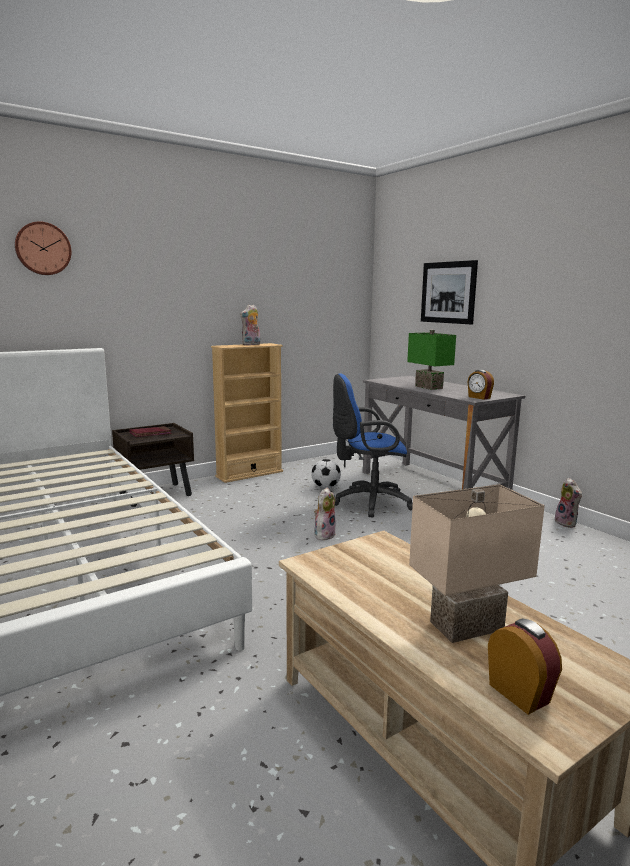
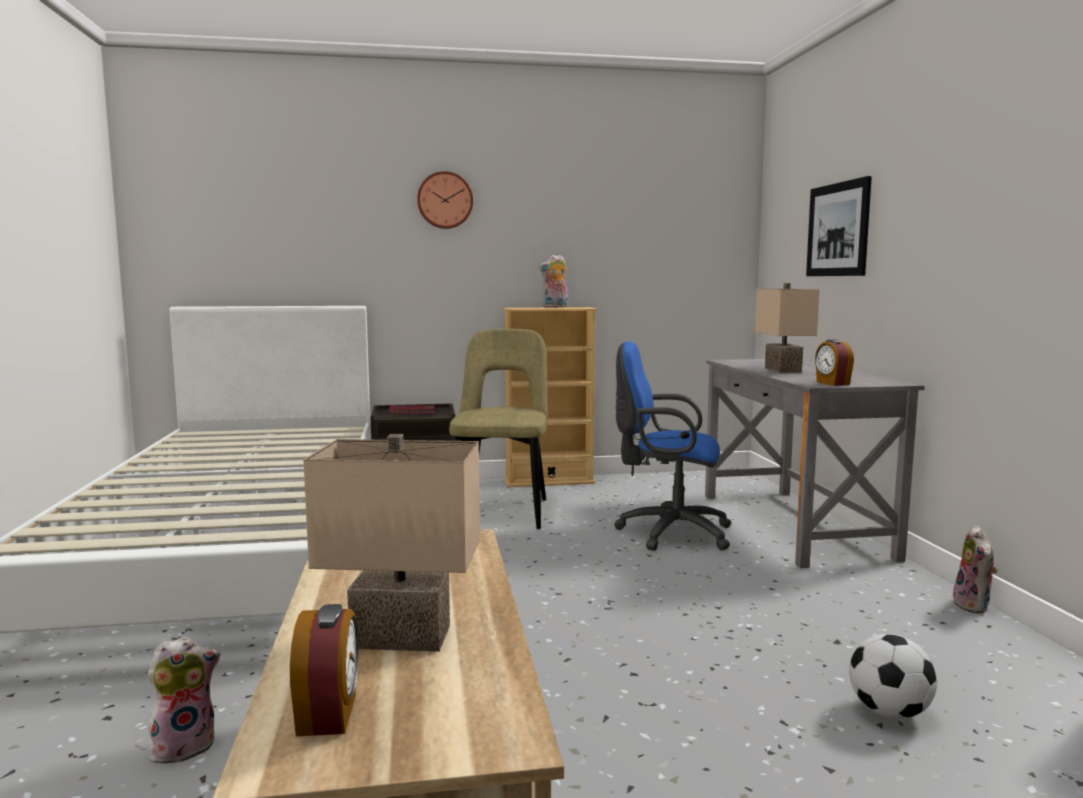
camera: 25 degrees right, 5 degrees down
(43, 248) = (307, 192): wall clock -> wall clock (445, 200)
(242, 503) = (503, 511): none -> beige chair
(324, 534) = (562, 560): plush toy -> plush toy (185, 746)
(325, 487) = (630, 508): football -> football (889, 712)
(430, 387) = (785, 370): green table lamp -> beige table lamp

